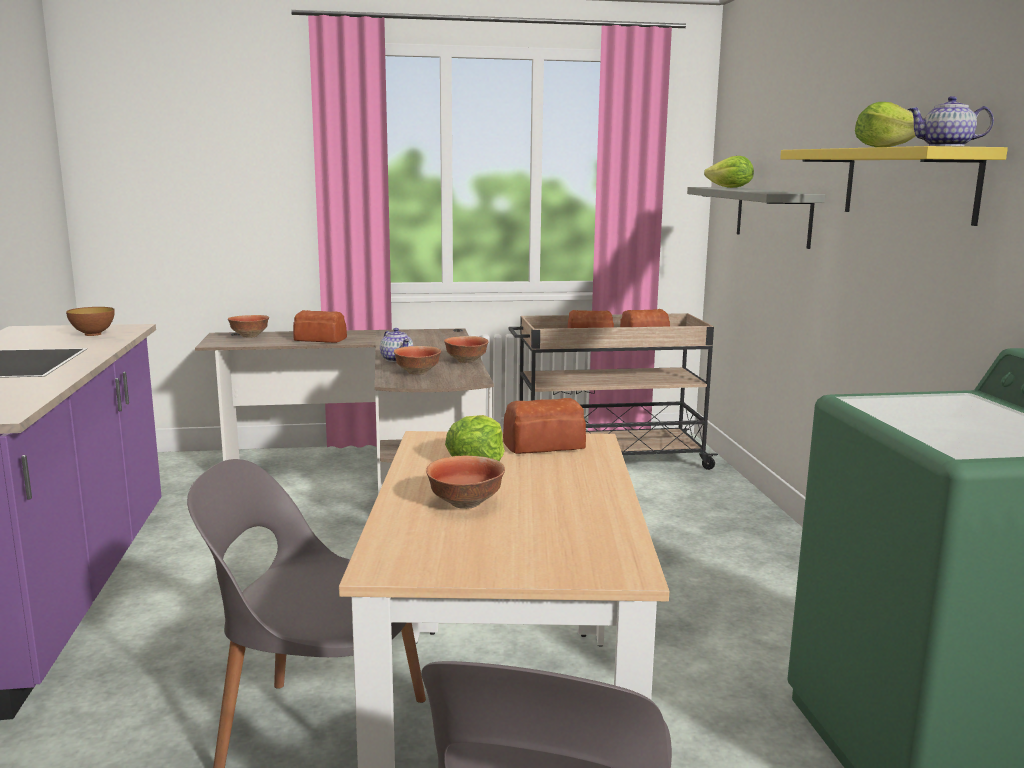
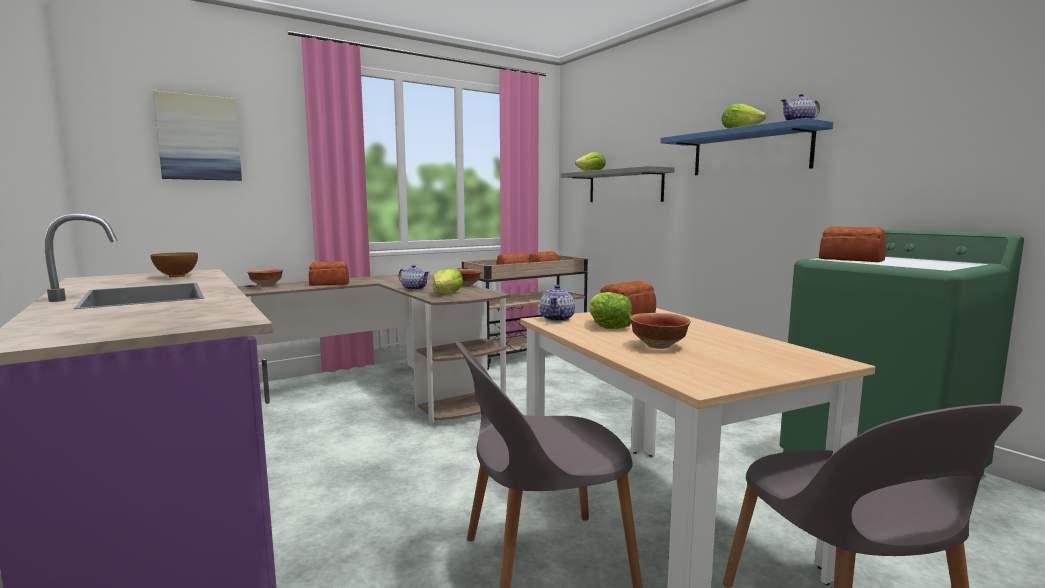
camera: 25 degrees left, 5 degrees down
(193, 152) = (199, 138): none -> picture
(418, 373) = (446, 293): bowl -> lettuce
(444, 438) = (557, 319): none -> teapot
(900, 408) = (852, 260): none -> bread
(908, 183) = (750, 152): yellow shelf -> blue shelf

